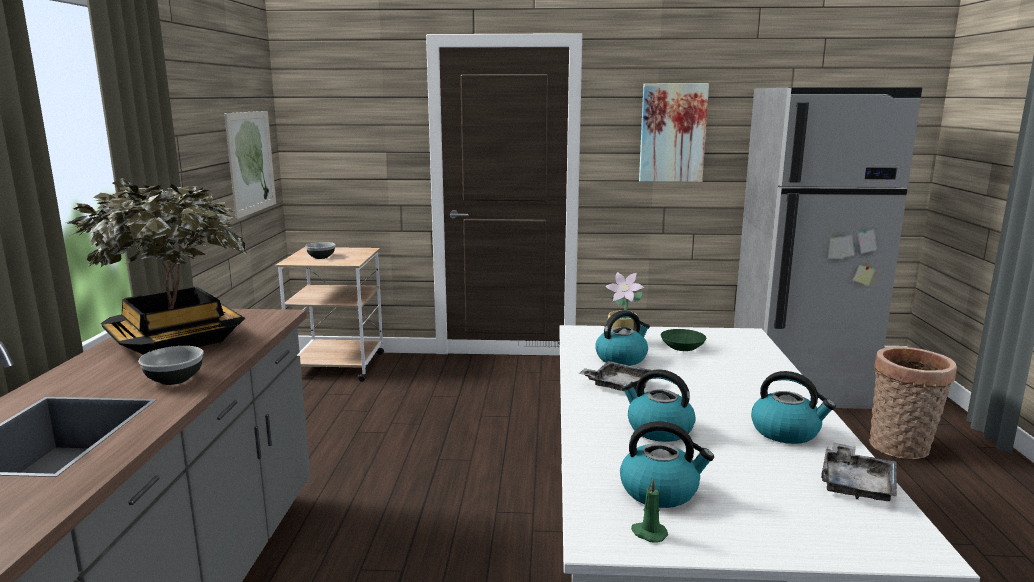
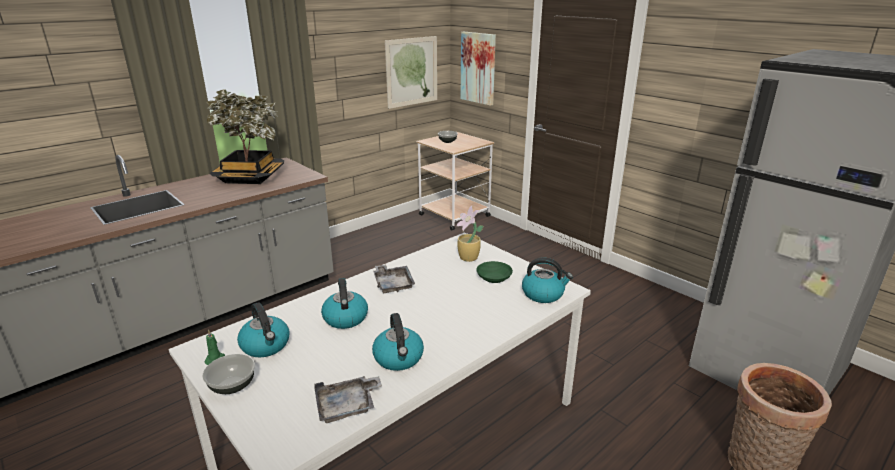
camera: 45 degrees right, 10 degrees up
(174, 379) = (208, 197): bowl -> bowl (233, 385)
(621, 358) = (439, 268): kettle -> kettle (543, 294)
(672, 133) = (720, 86): picture -> picture (478, 68)

